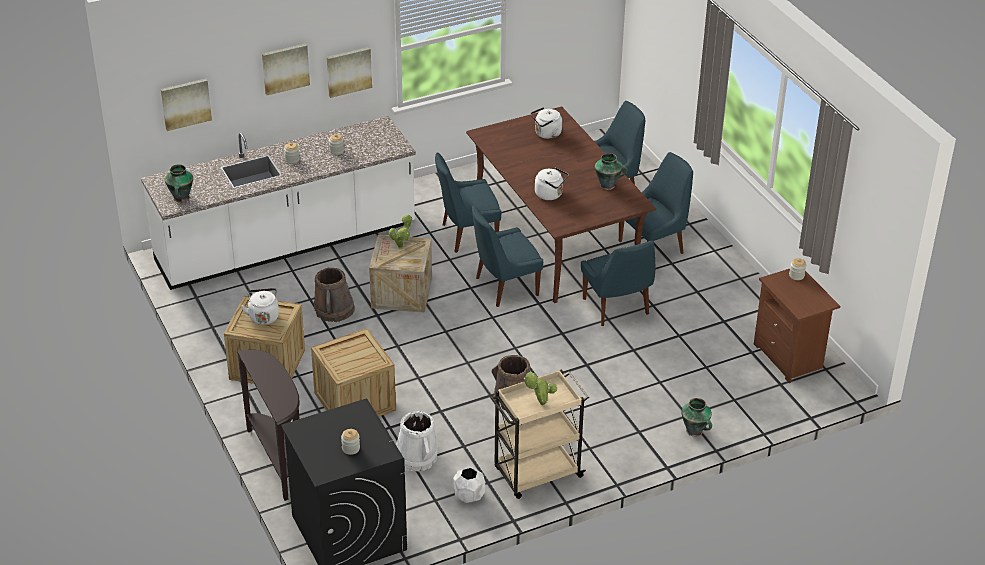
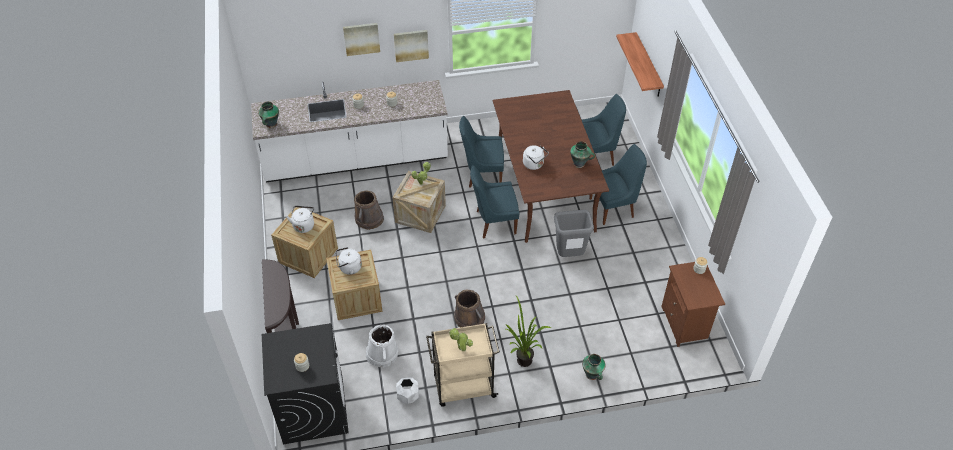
camera: 15 degrees right, 10 degrees up
(185, 103) = (285, 55): picture -> none
(546, 134) = (549, 112): white kettle -> white kettle (349, 268)
(601, 434) = (522, 363): none -> potted plant
(617, 308) = (569, 255): blue chair -> grey trash can
(660, 58) = (648, 66): none -> shelf

